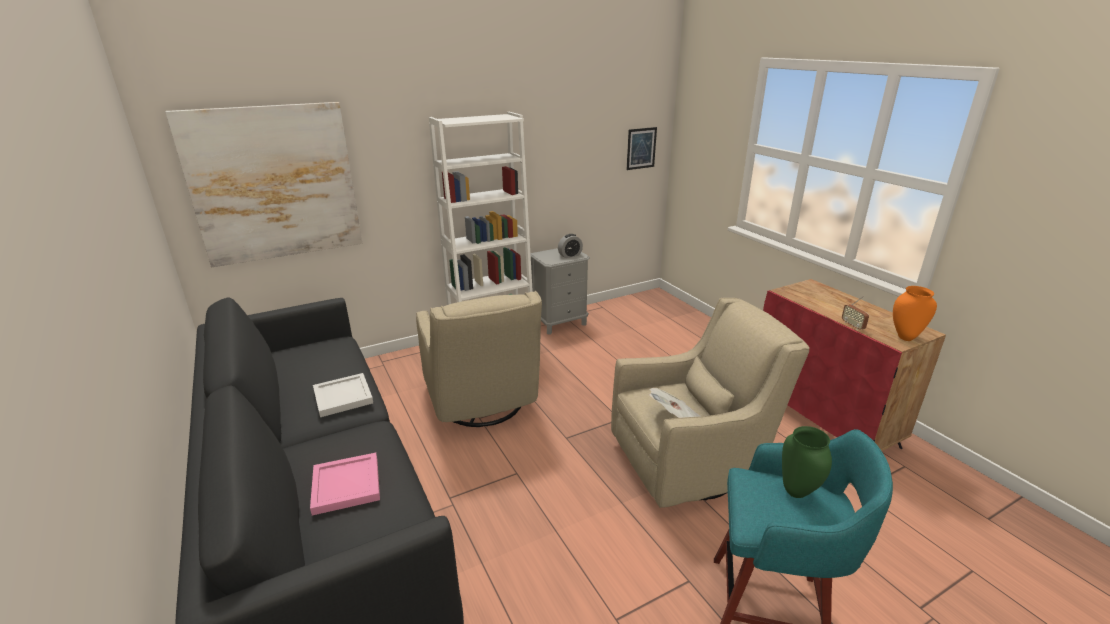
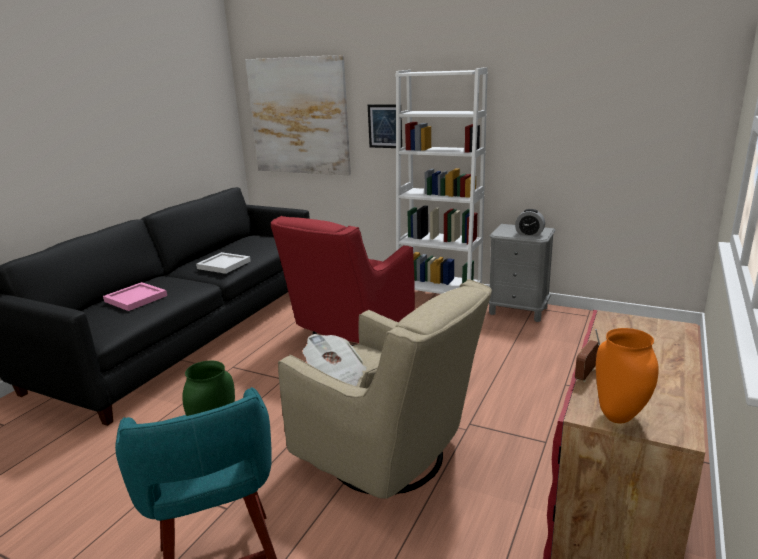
camera: 55 degrees right, 5 degrees down
(482, 404) = (349, 332): beige armchair -> red armchair
(641, 148) = (677, 124): picture -> picture (385, 126)

